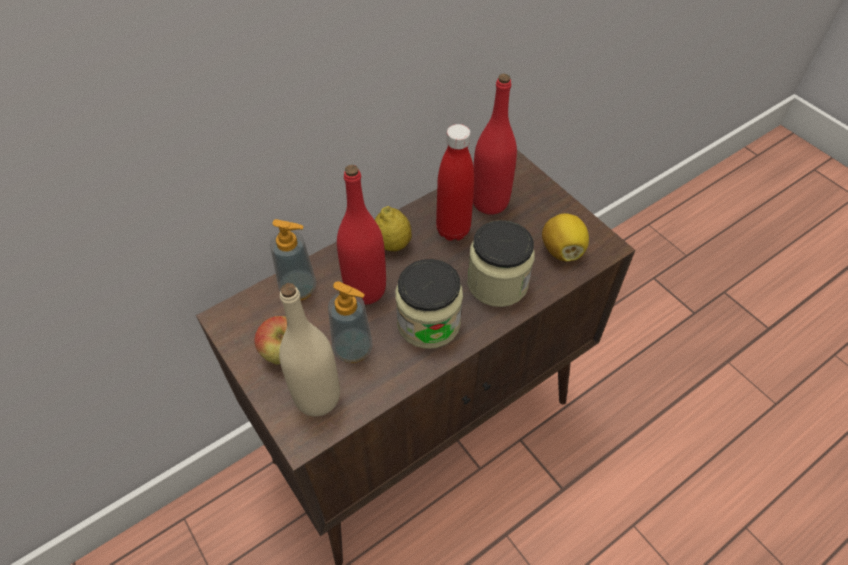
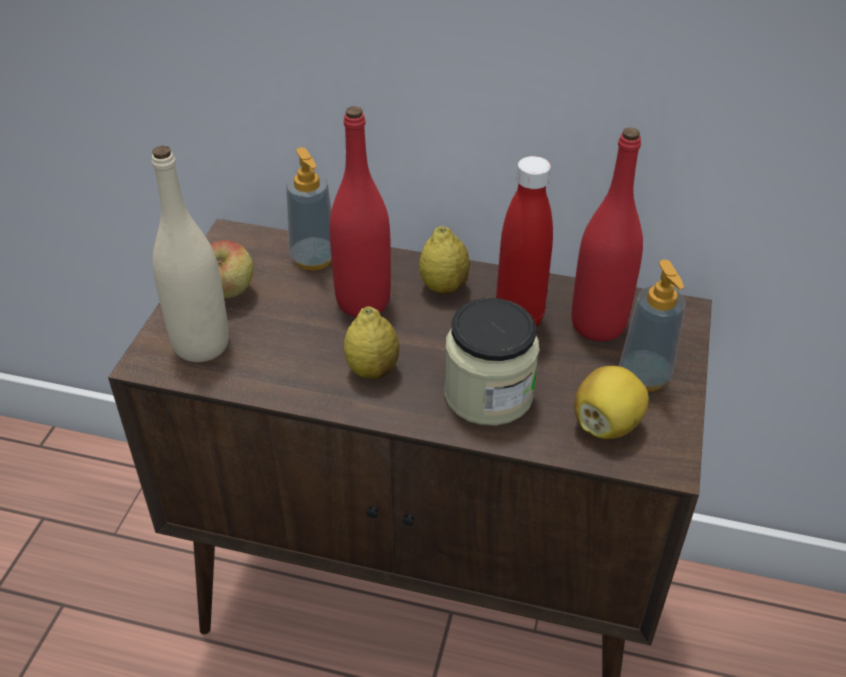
camera: 50 degrees right, 10 degrees down
(353, 349) = (281, 335): soap dispenser -> soap dispenser (644, 376)
(428, 322) = (372, 370): jar -> lemon

